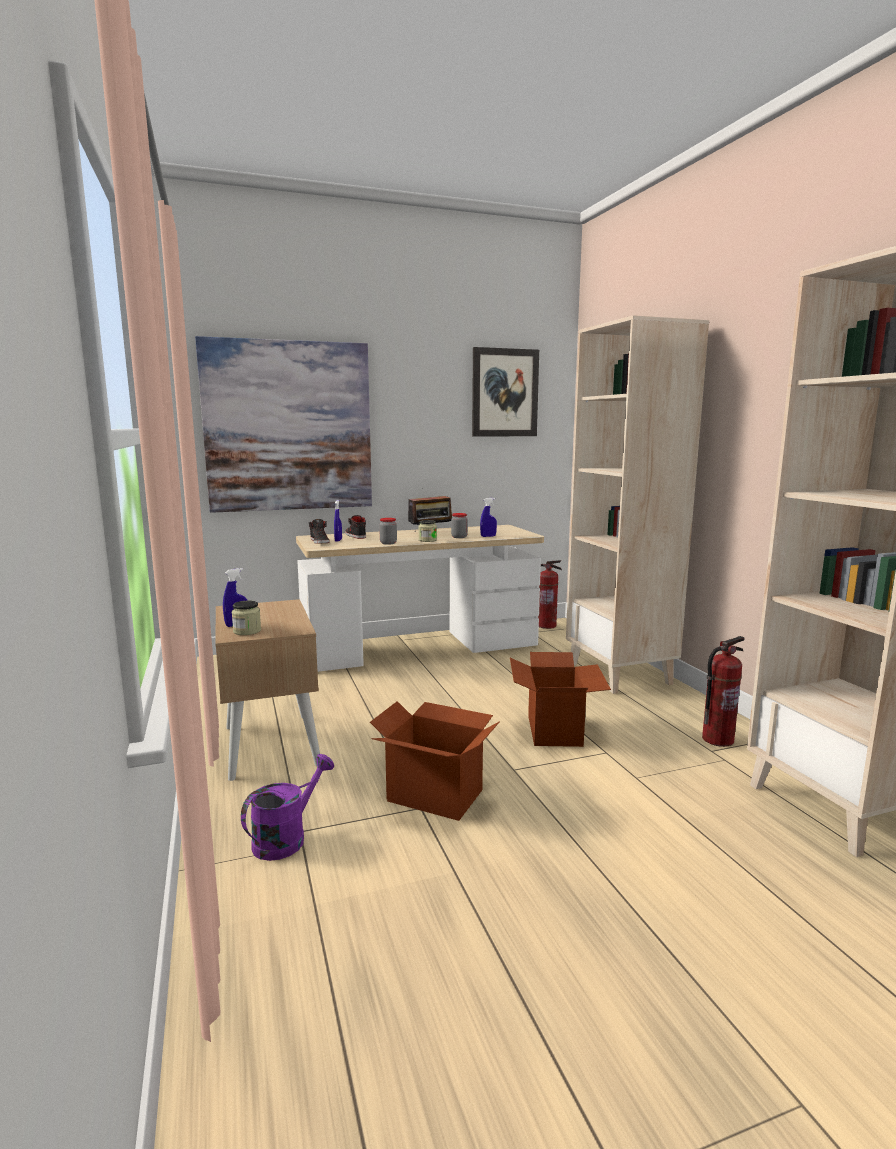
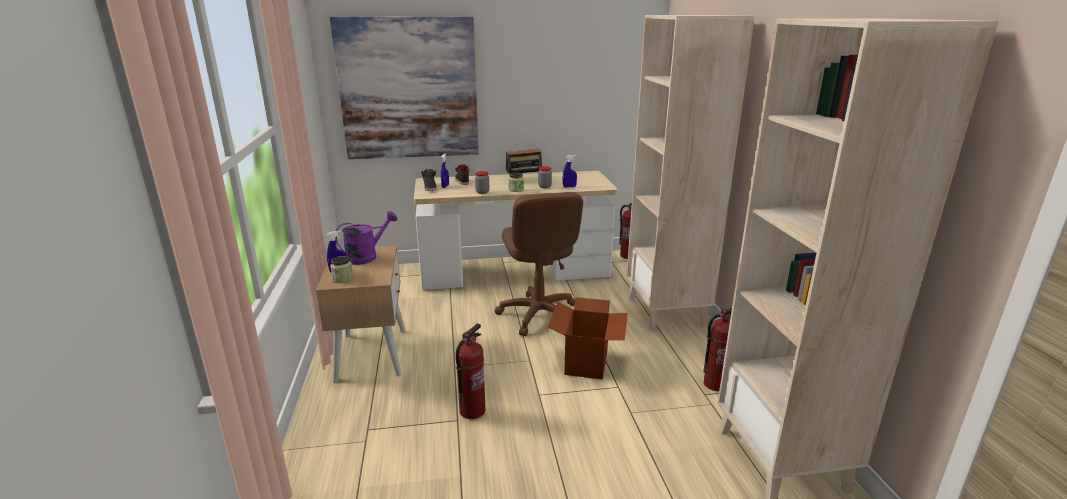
camera: 10 degrees right, 10 degrees up
(286, 838) = (357, 433): purple watering can -> purple watering can (366, 256)
(435, 795) = (472, 410): cardboard box -> fire extinguisher
(471, 688) = (538, 315): none -> brown office chair
(504, 393) = (598, 55): picture -> none

